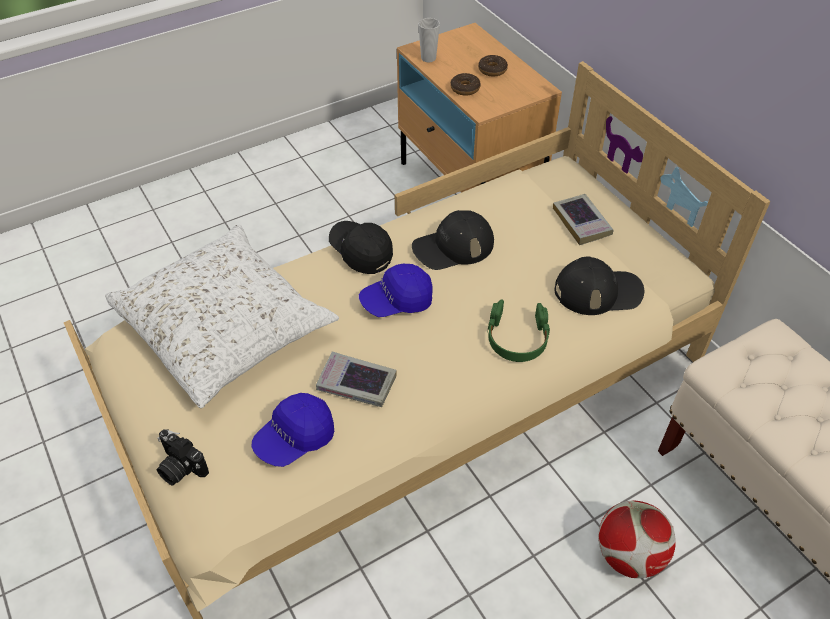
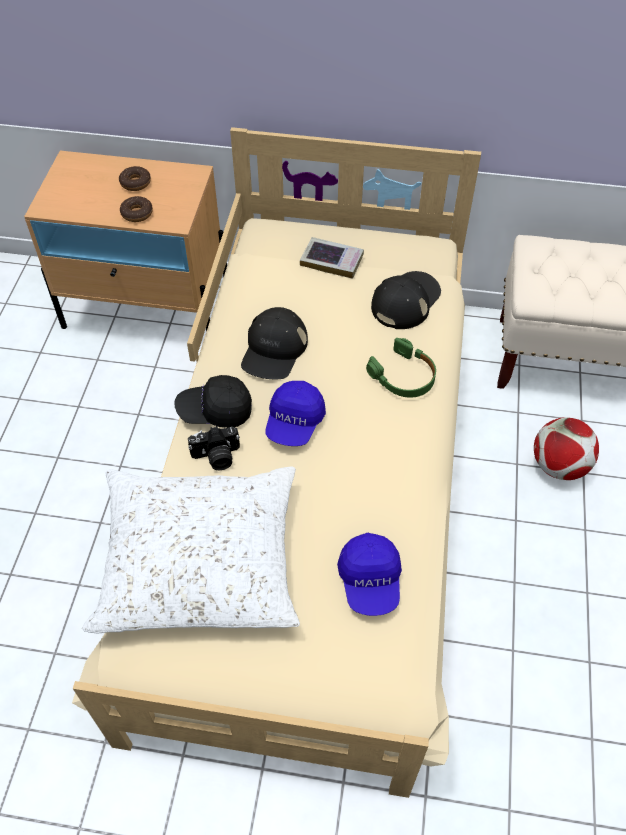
camera: 50 degrees left, 5 degrees up
(180, 468) = (326, 686): camera -> camera (216, 457)
(356, 384) = (353, 504): book -> none
(428, 58) = (68, 208): cup -> none

